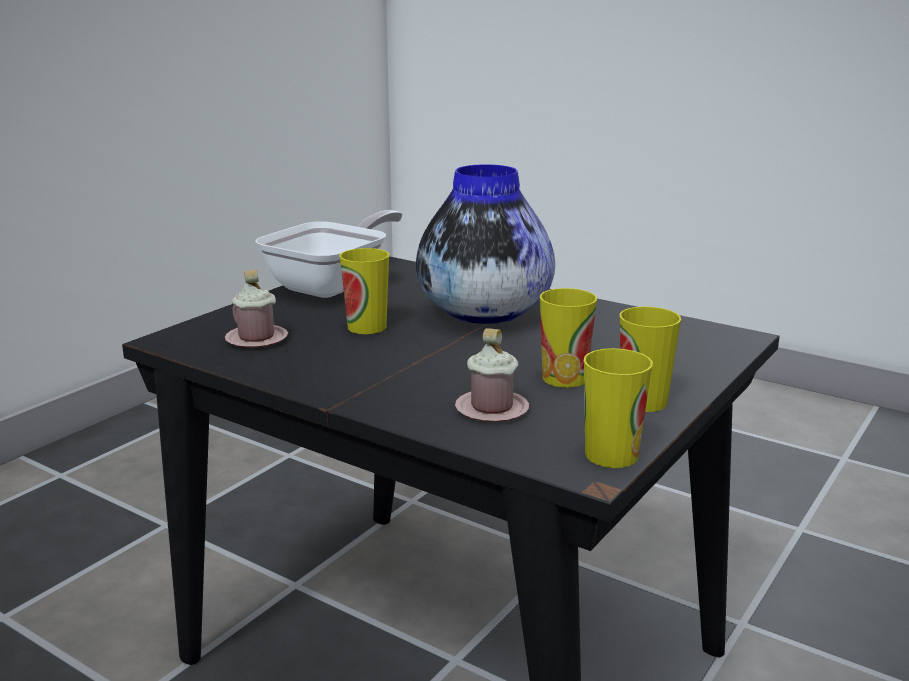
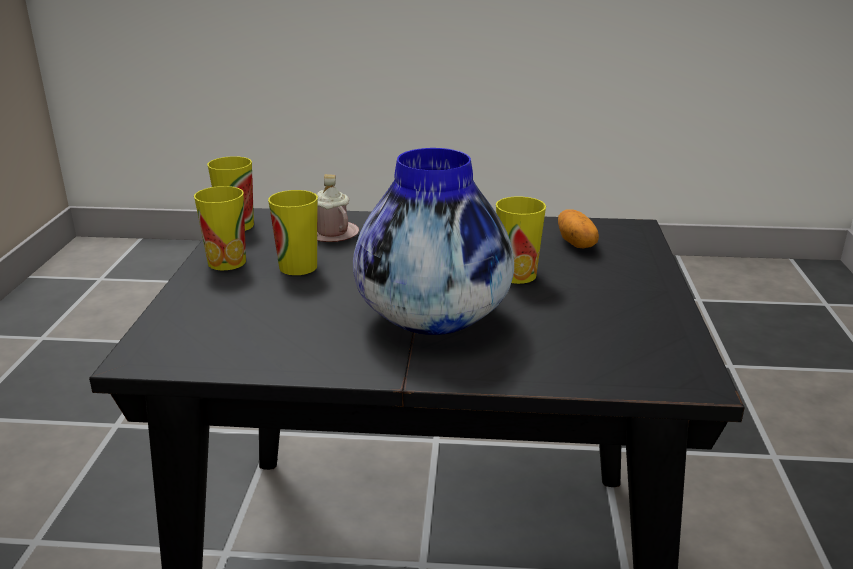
camera: 150 degrees right, 5 degrees up
(256, 339) = (576, 243): pink mug -> potato
(334, 285) = (648, 319): frying pan -> none

